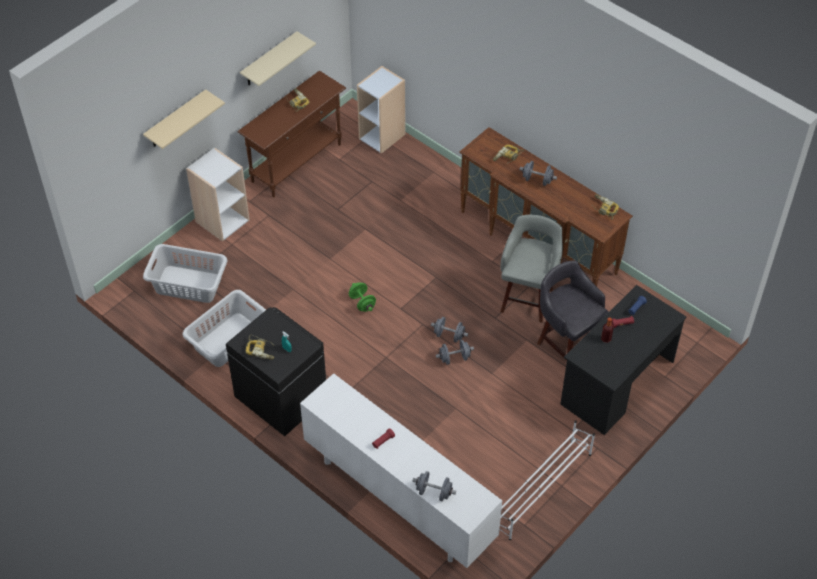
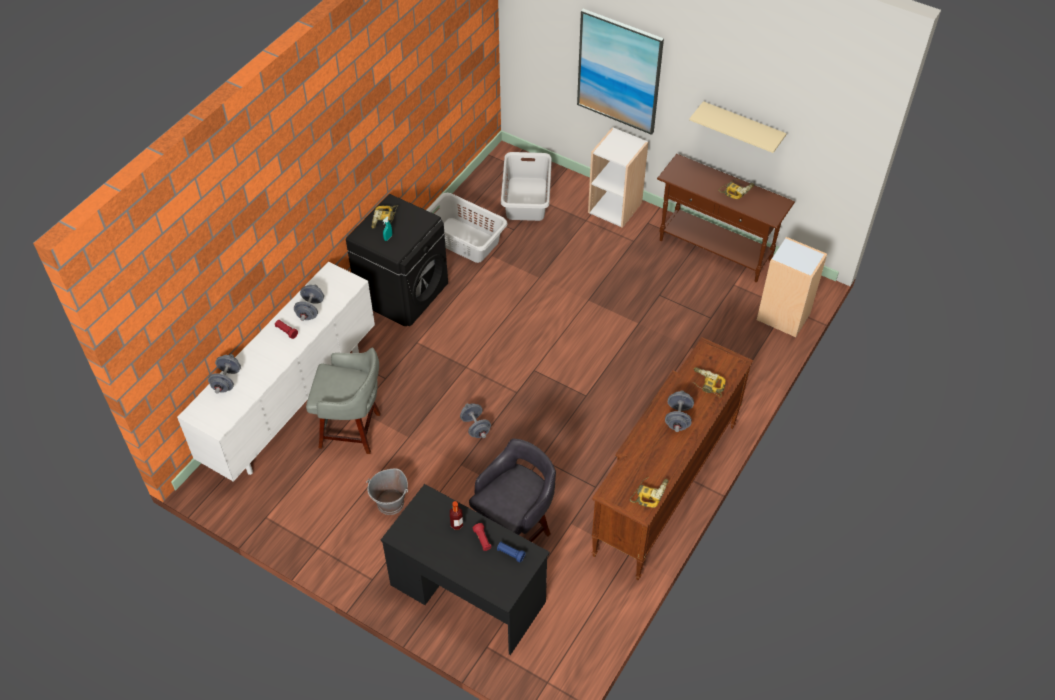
camera: 80 degrees right, 0 degrees up
(176, 120) = (619, 72): beige shelf -> picture
(362, 303) = (534, 336): green dumbbell -> none
(449, 335) = (506, 418): grey dumbbell -> grey dumbbell (310, 310)
(524, 428) = (391, 503): none -> grey bucket
(528, 298) = (576, 488): grey stool -> grey stool (353, 431)
(541, 489) = (311, 528): white shoe rack -> none

